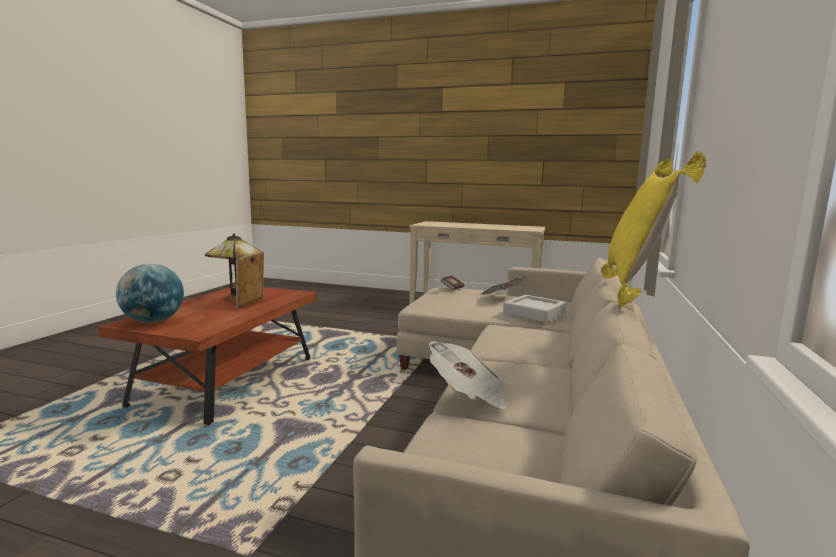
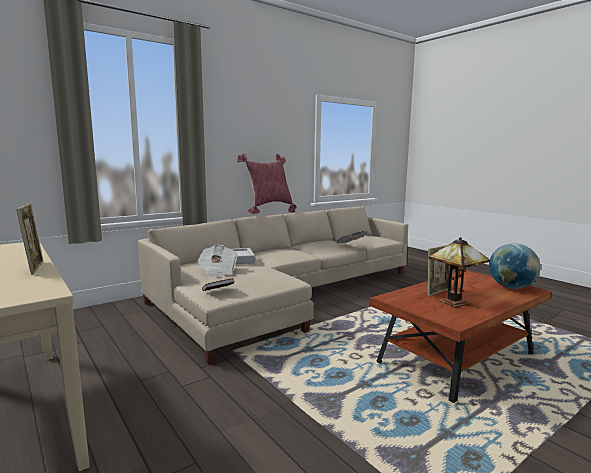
camera: 145 degrees left, 0 degrees up
(464, 226) = (35, 268): none -> picture frame
(638, 296) = (268, 213): yellow pillow -> red pillow

